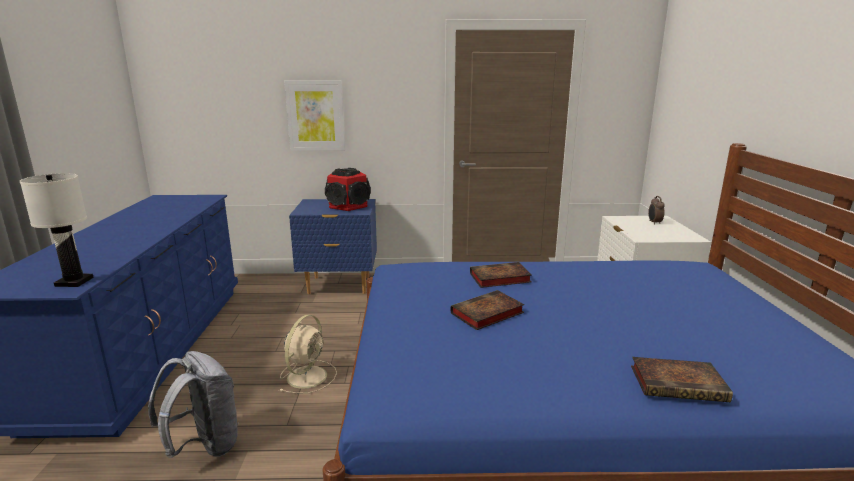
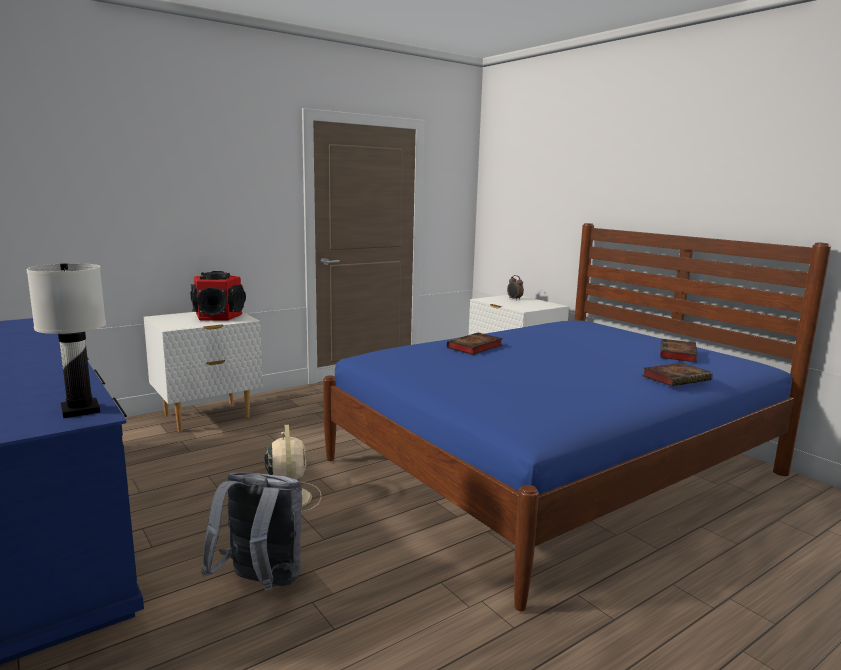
camera: 35 degrees left, 5 degrees down
(315, 116) = (158, 211): picture -> none
(339, 285) = (207, 417): blue nightstand -> white nightstand
(486, 314) = (509, 369): book -> book (678, 354)

